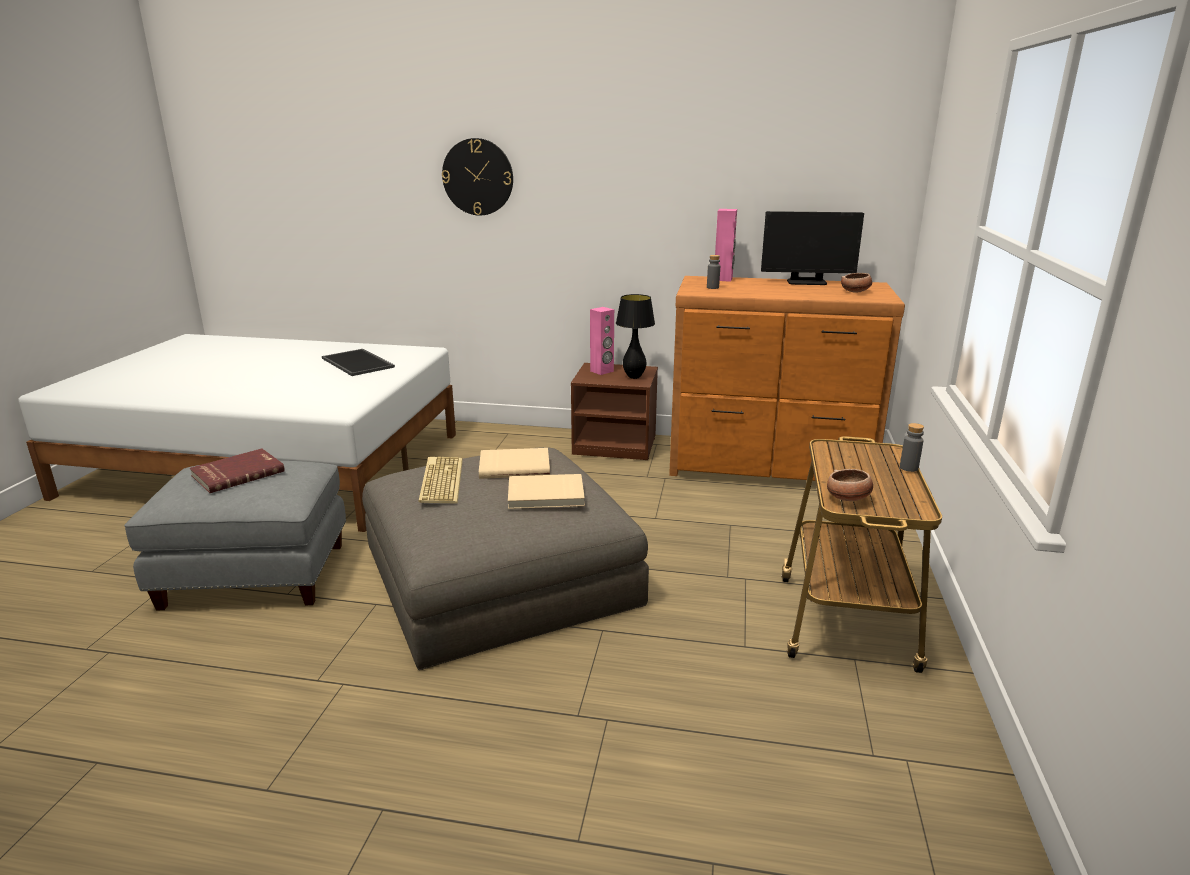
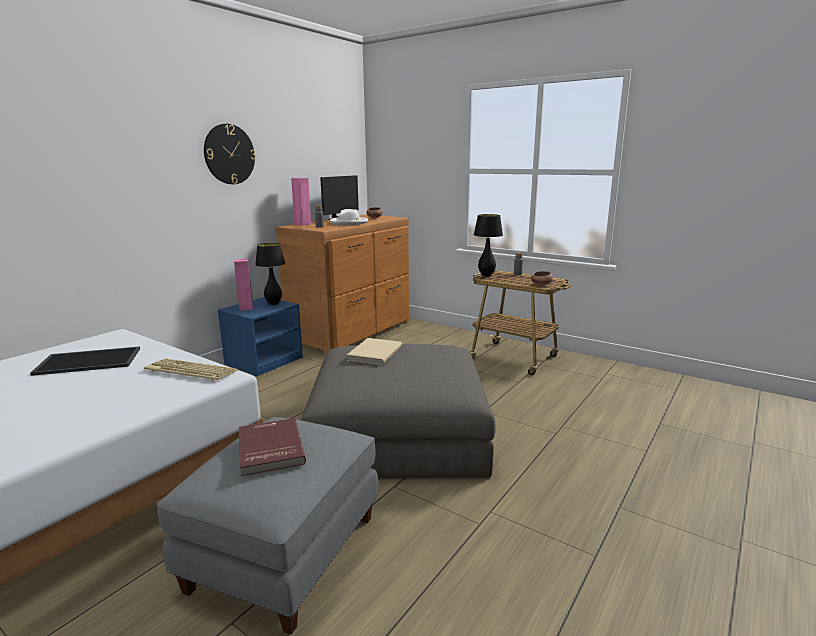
camera: 65 degrees left, 5 degrees down
(440, 481) = (371, 376): keyboard -> keyboard (189, 371)
(478, 177) = (103, 162): wall clock -> wall clock (229, 154)
(546, 495) = (428, 352): beige book -> none
(615, 445) = (264, 361): brown nightstand -> blue nightstand
(774, 291) = (349, 223): none -> white hat
(847, 445) = (486, 275): none -> black table lamp

